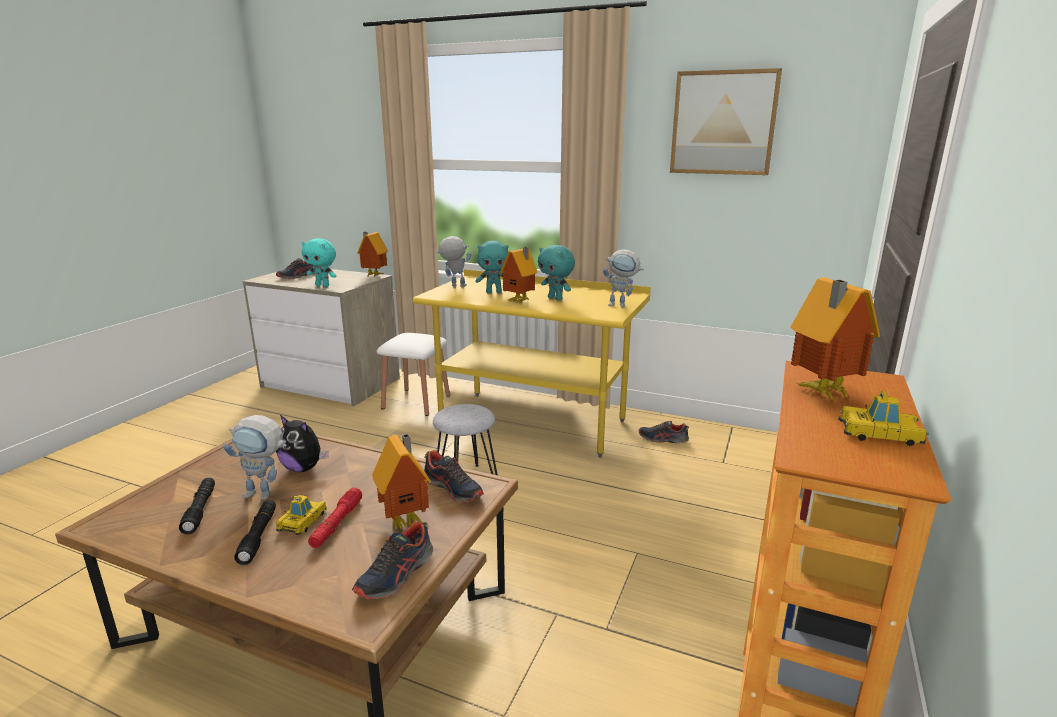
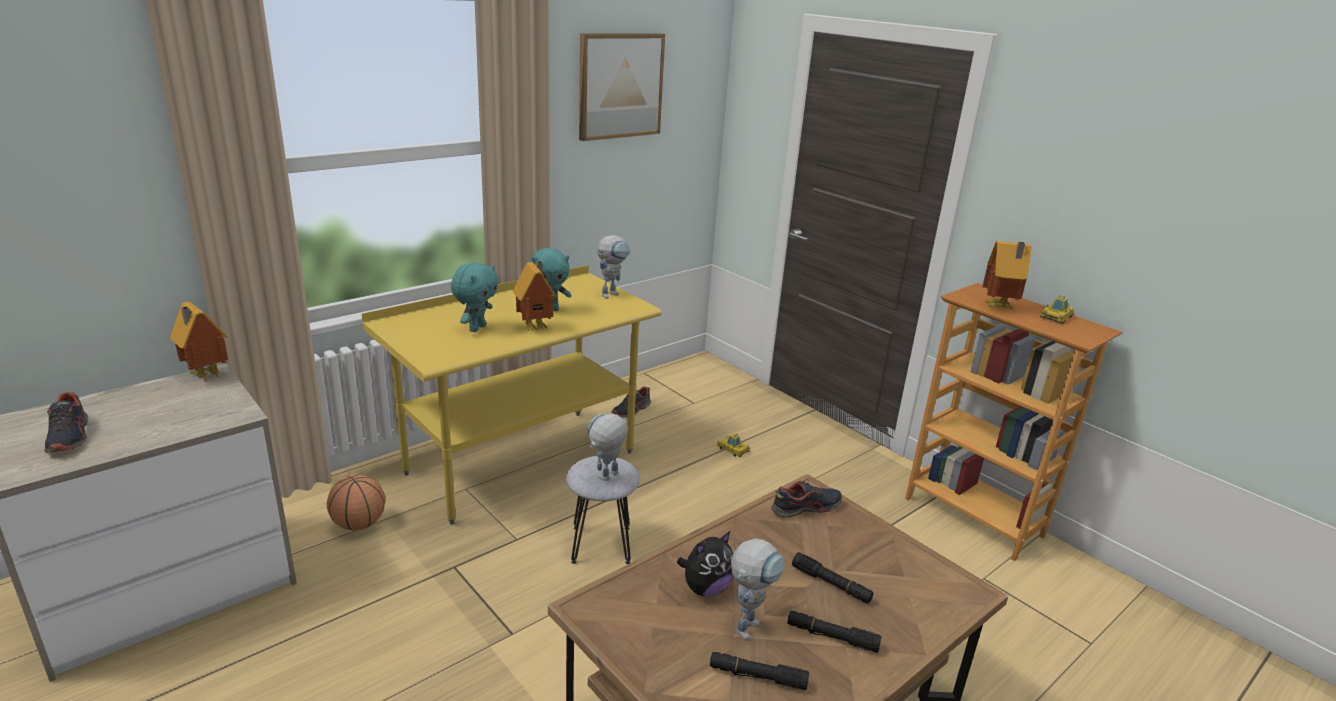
camera: 65 degrees left, 5 degrees up
(302, 521) = (816, 604): toy car -> toy car (733, 449)
(323, 285) = (190, 424): turquoise plush toy -> none
(336, 524) = (831, 584): red flashlight -> black flashlight
(396, 575) = (923, 566): shoe -> none
(407, 520) = (843, 544): toy house -> none
(416, 402) = (359, 524): white stool -> basketball
(454, 286) = (409, 339): toy robot -> toy robot (606, 479)

